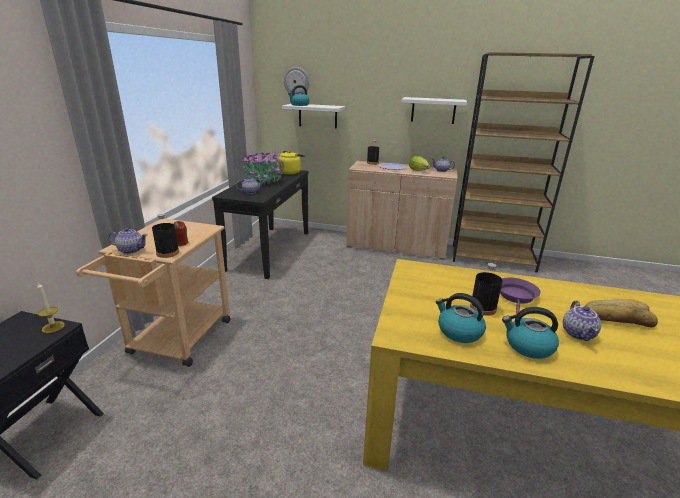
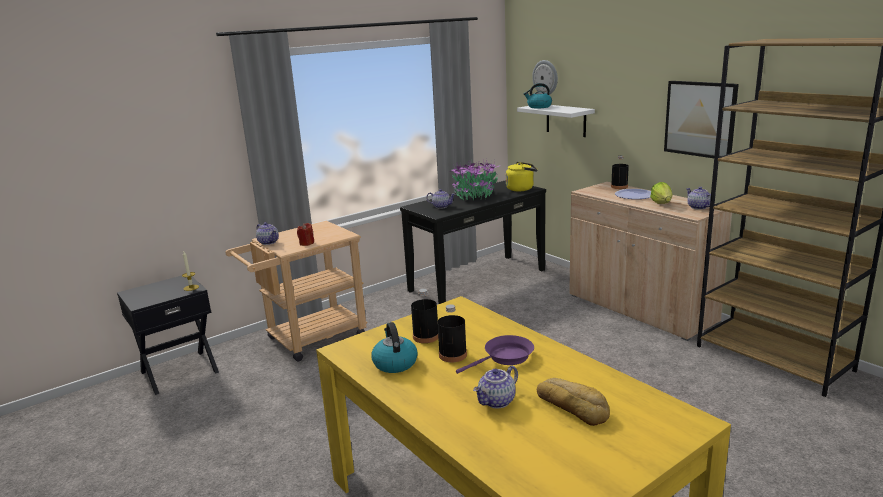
camera: 40 degrees right, 5 degrees down
(167, 253) = (288, 249): black bottle -> black bottle (426, 337)
(433, 110) = (700, 119): white shelf -> picture
(528, 346) = (428, 392): kettle -> none

